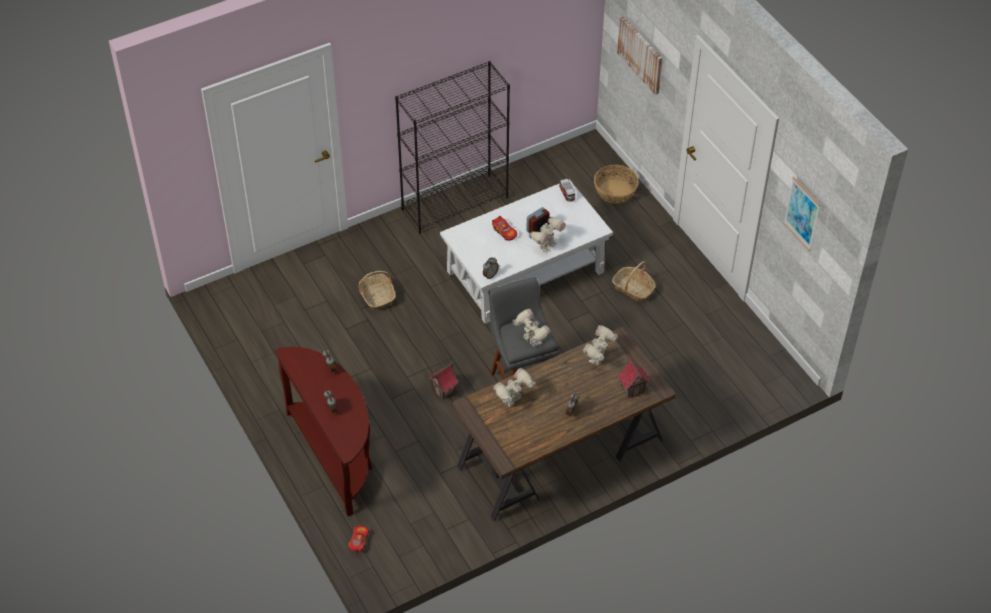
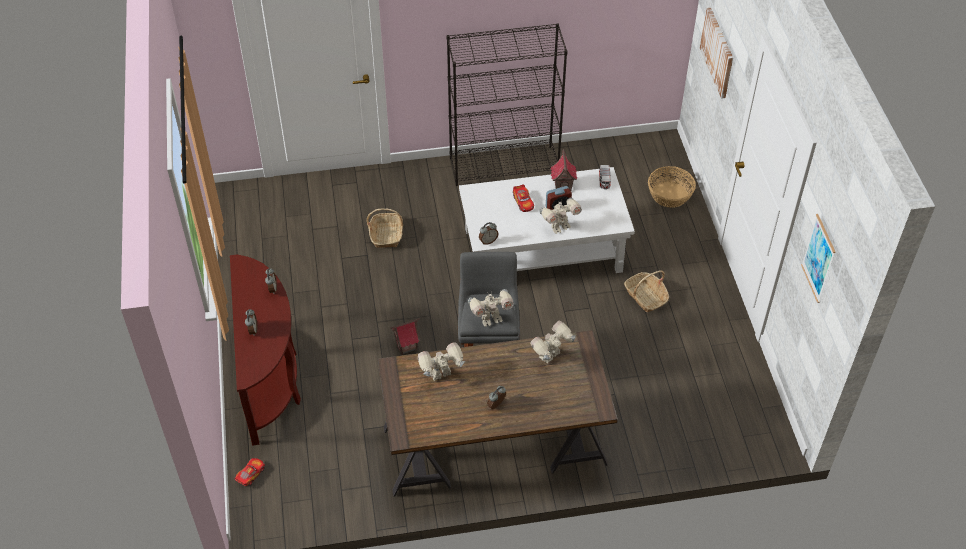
camera: 20 degrees right, 0 degrees up
(531, 341) = (490, 319): toy robot -> toy robot turned 90 degrees clockwise
(632, 389) = (572, 400): toy house -> toy house (563, 185)

